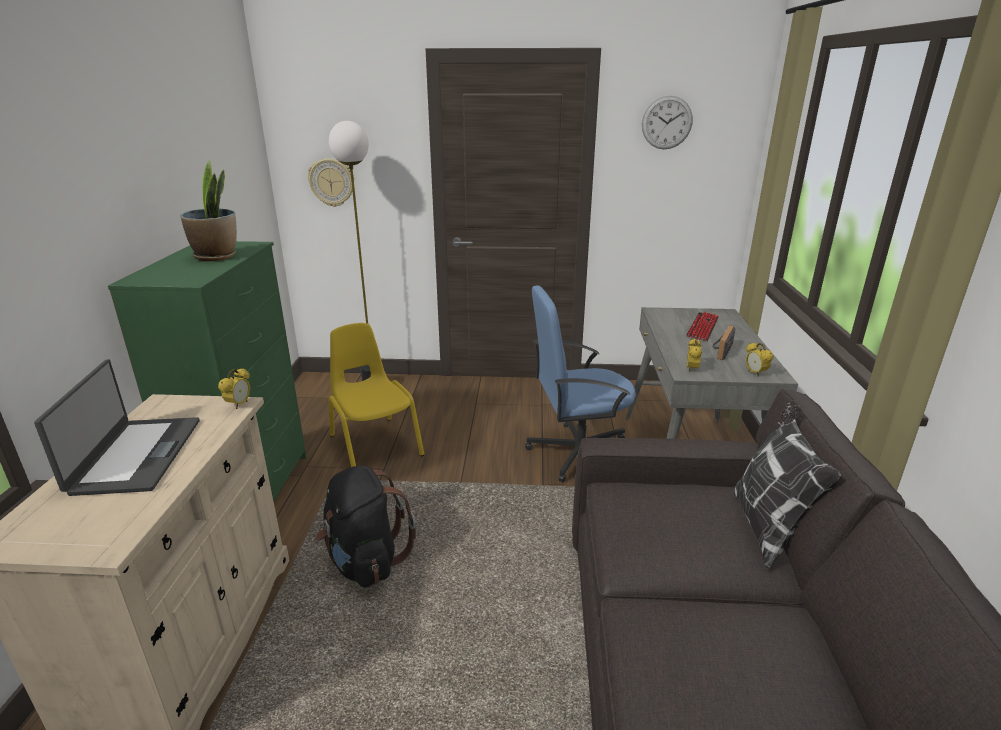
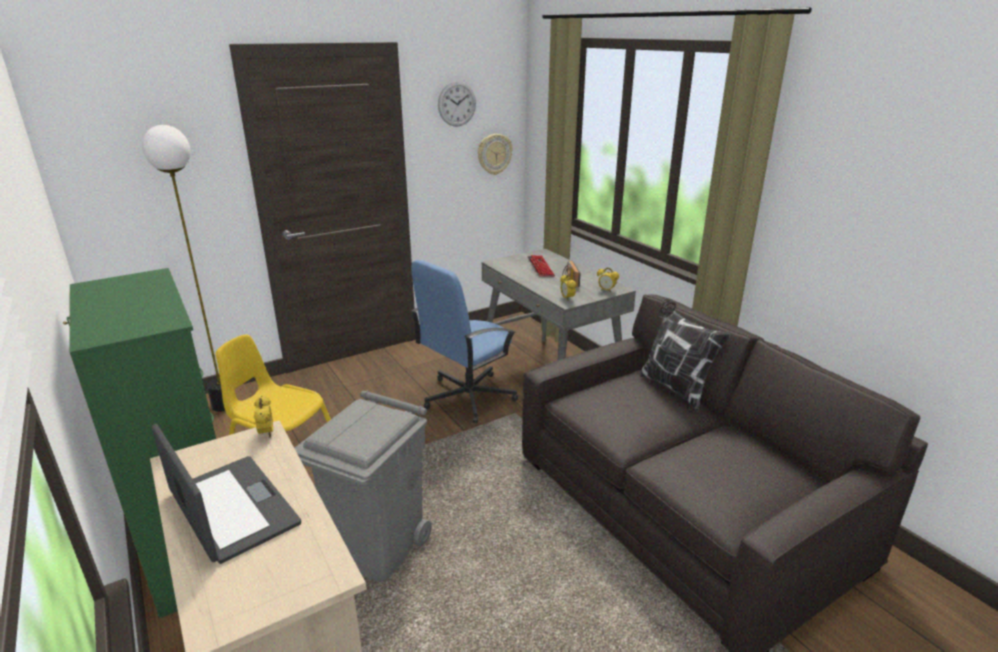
camera: 35 degrees left, 0 degrees up
(216, 256) = (137, 295): potted plant -> none
(332, 182) = (134, 193): wall clock -> wall clock (494, 154)
(365, 561) = (376, 547): black backpack -> grey trash can

